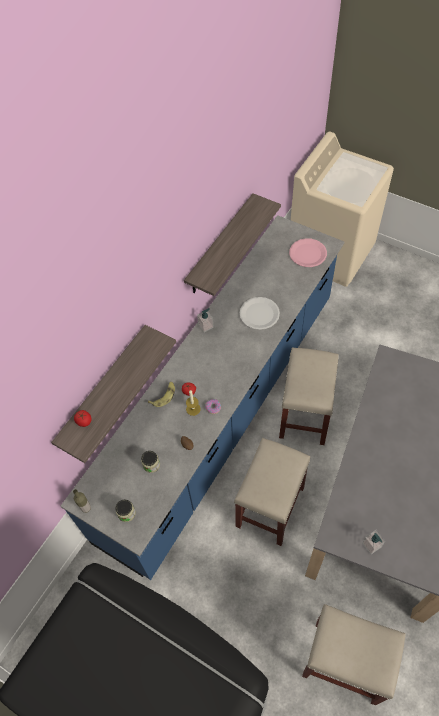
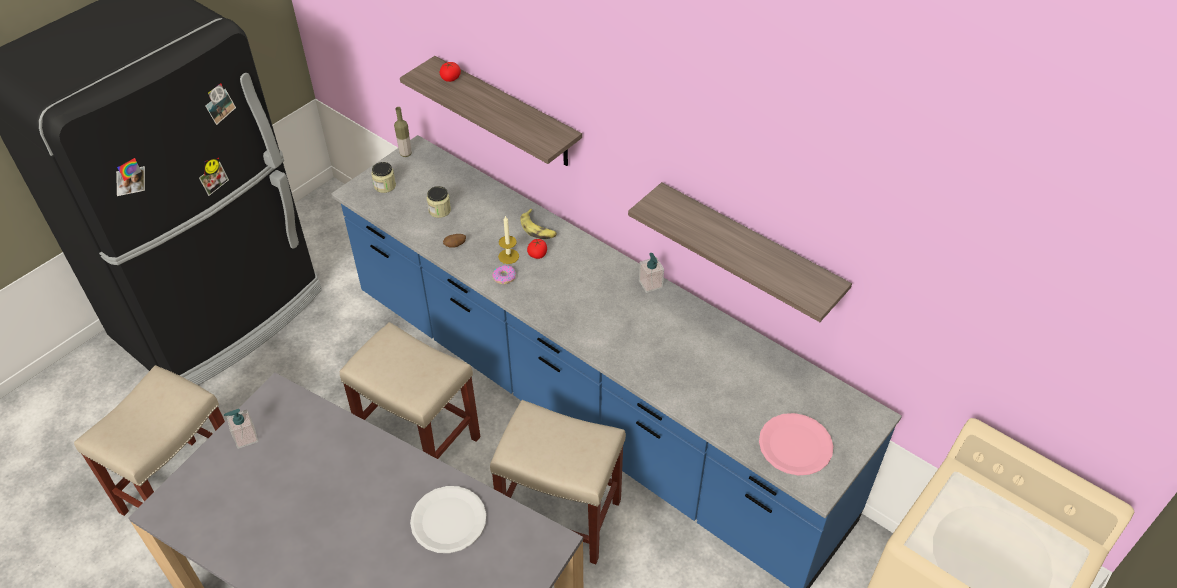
camera: 95 degrees right, 10 degrees down
(259, 314) = (662, 352): white plate -> white plate (448, 520)

